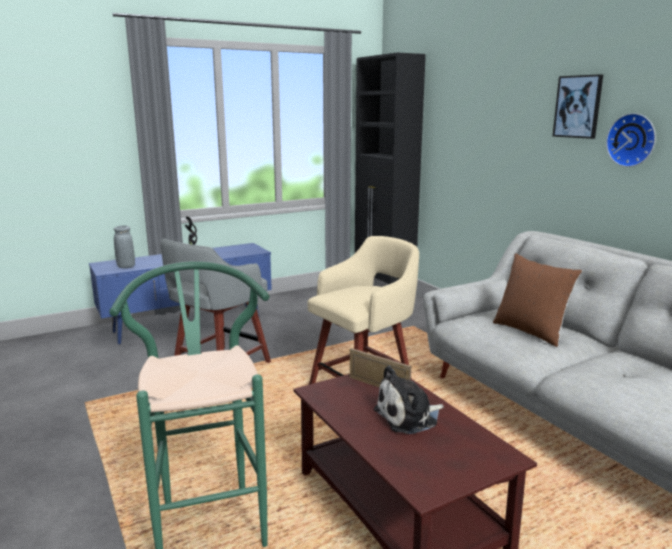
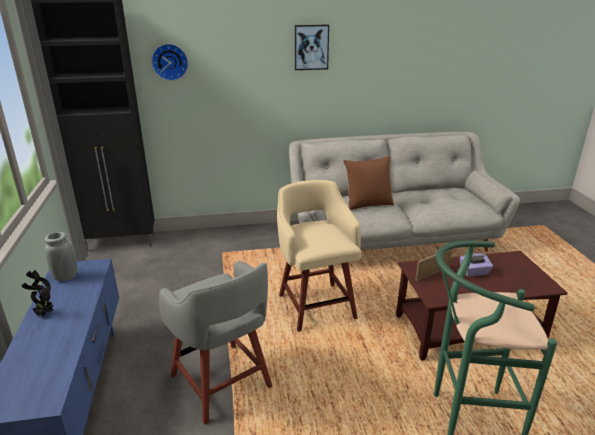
camera: 70 degrees left, 10 degrees up
(126, 267) = (46, 380): grey vase -> grey vase (65, 277)
(409, 417) = (474, 272): plush toy -> purple tissue box
(632, 140) = (354, 67): wall clock -> wall clock (170, 62)

